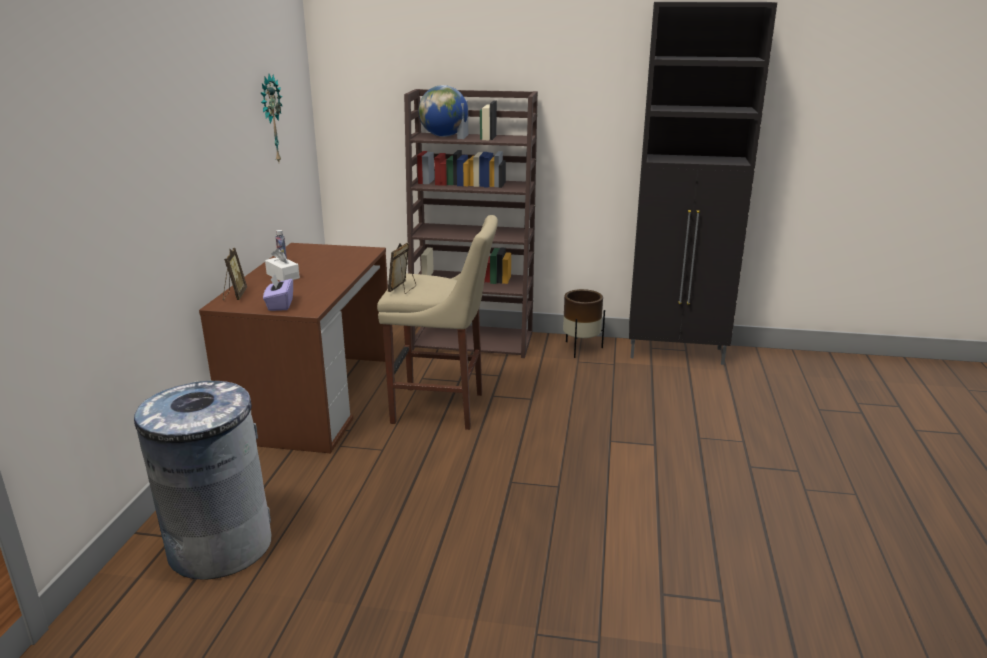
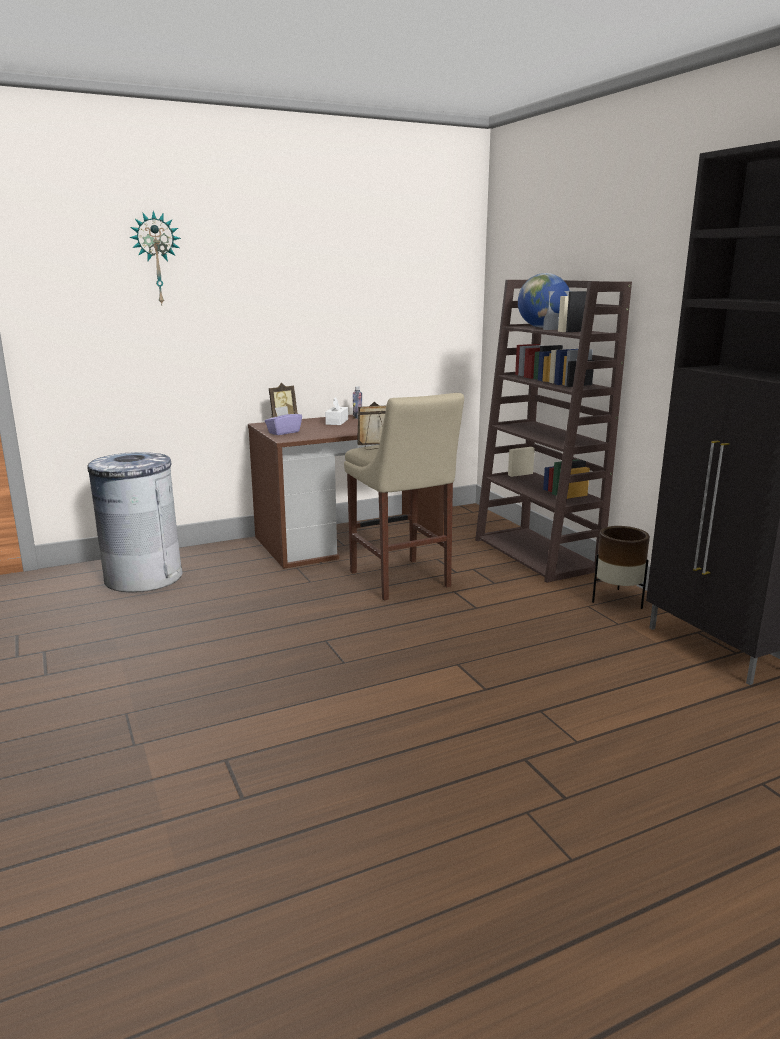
camera: 55 degrees right, 5 degrees down
(270, 119) = (397, 296): wall clock -> wall clock (156, 259)

